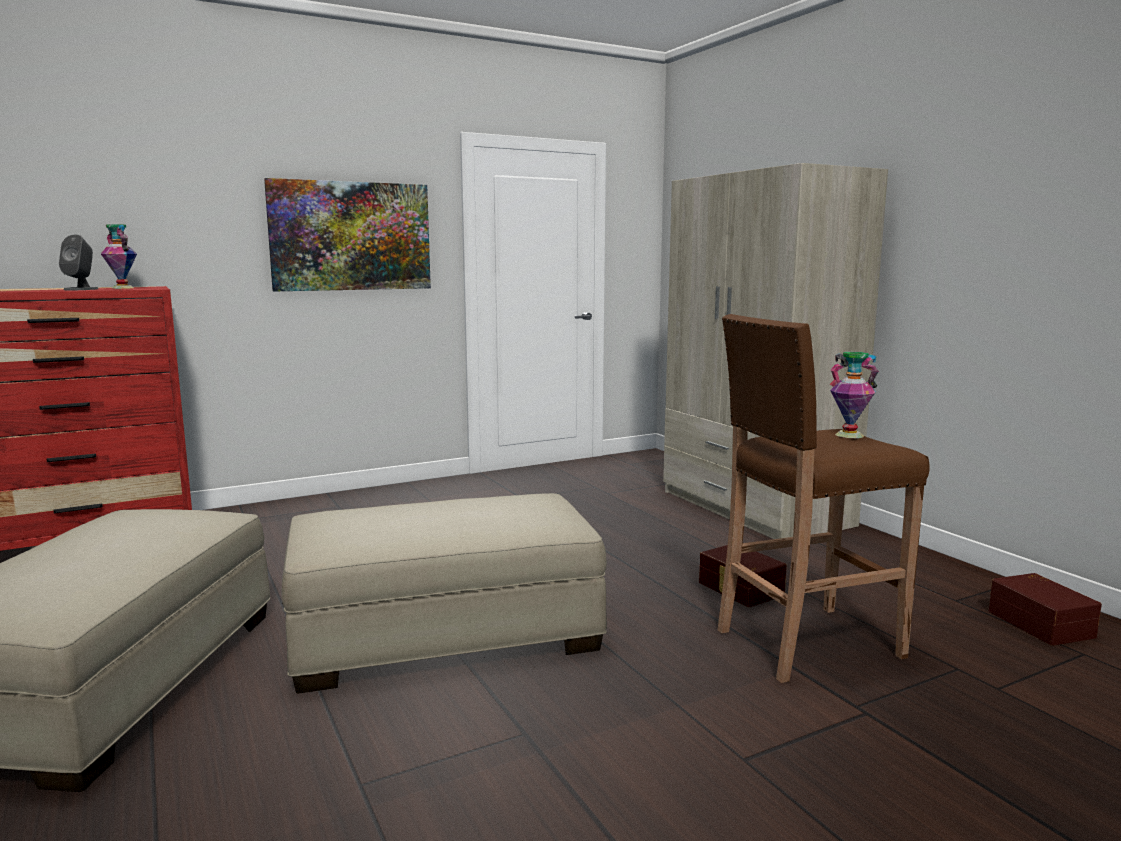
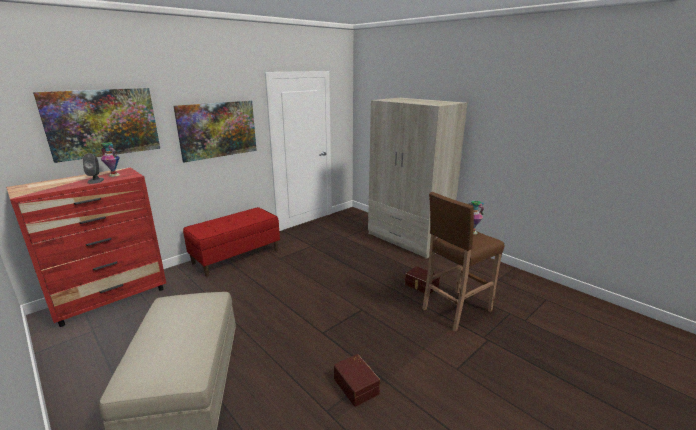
camera: 15 degrees left, 10 degrees up
(126, 196) = (103, 123): none -> picture
(360, 503) = (236, 256): none -> red bench
(444, 633) = (317, 328): beige ottoman -> none
(1042, 623) = (529, 287): brown storage box -> brown storage box (357, 385)

